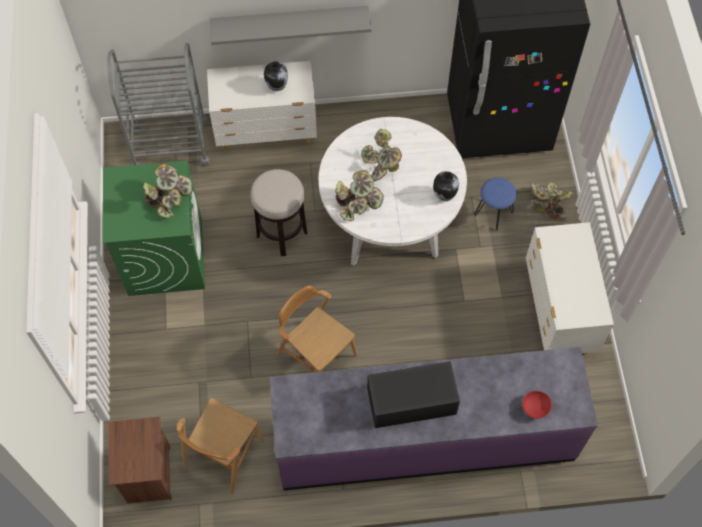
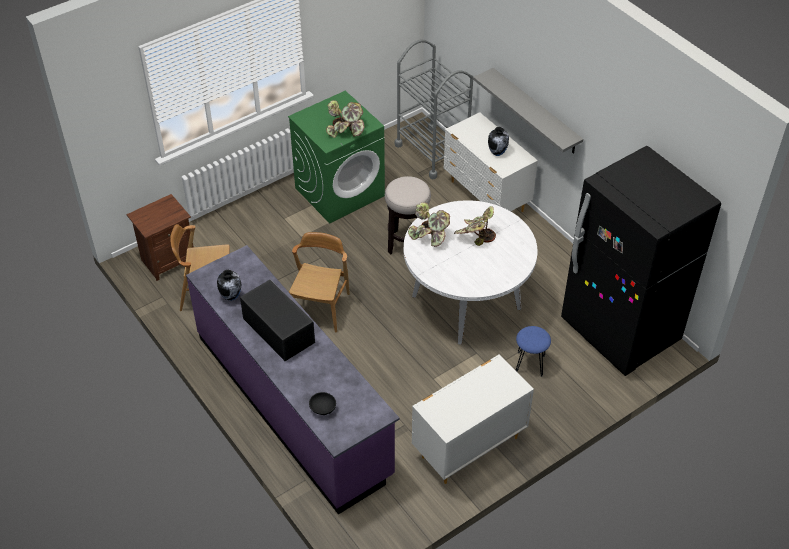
camera: 60 degrees right, 15 degrees down
(444, 195) = (479, 283): vase -> vase (231, 296)
(535, 407) = (323, 408): red bowl -> black bowl
(547, 202) = (572, 396): potted plant -> none

